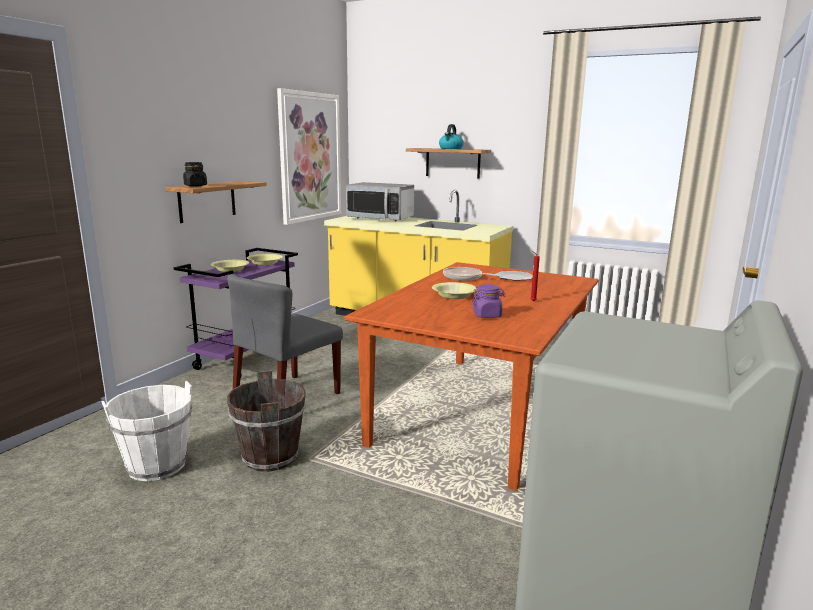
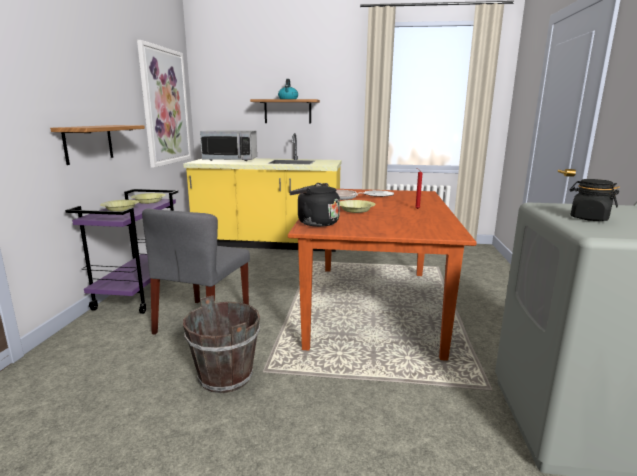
camera: 20 degrees left, 0 degrees up
(157, 465) = (112, 411): white bucket -> none
(195, 186) = (82, 126): black jar -> black jar (589, 218)
(388, 306) = (315, 223): none -> black kettle
(487, 315) = (401, 221): purple jar -> none

